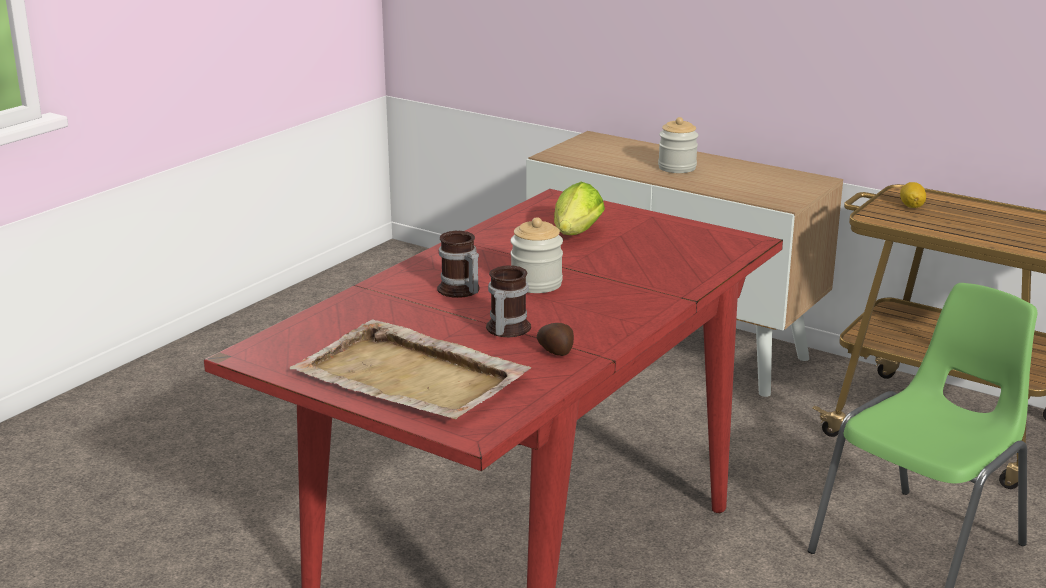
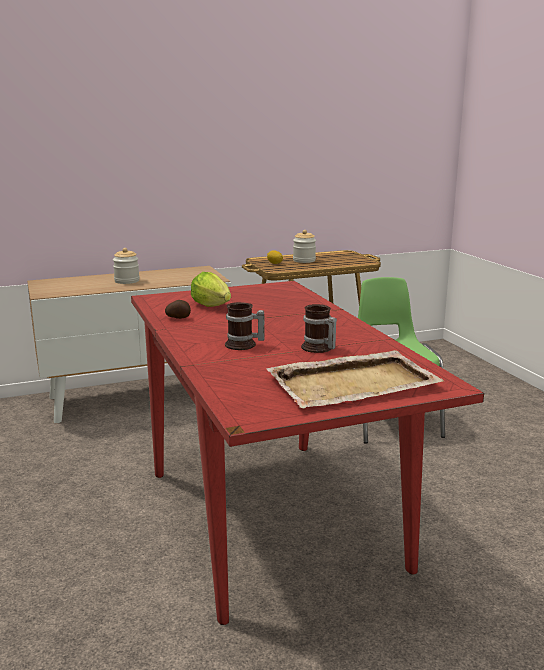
camera: 55 degrees left, 5 degrees down
(536, 284) = (265, 328): jar -> jar (304, 260)
(556, 352) = (366, 346): potato -> potato (178, 318)

